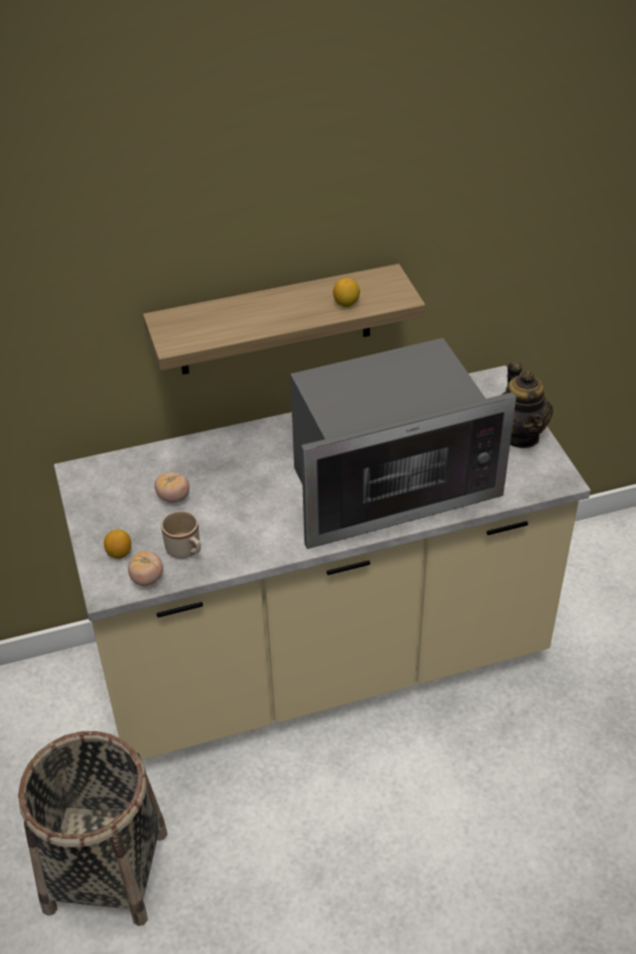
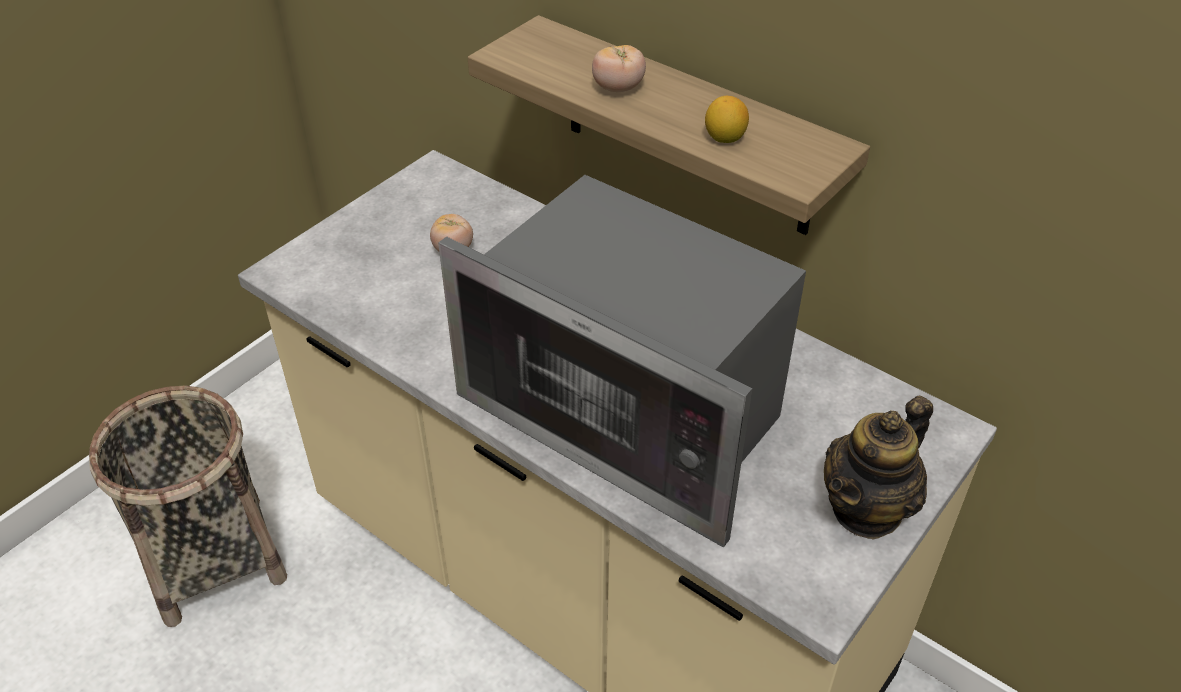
camera: 55 degrees right, 0 degrees up
(119, 553) = (338, 253): lemon -> none
(147, 579) = (314, 291): tomato -> tomato (618, 88)
(186, 551) = (378, 298): beige mug -> none

